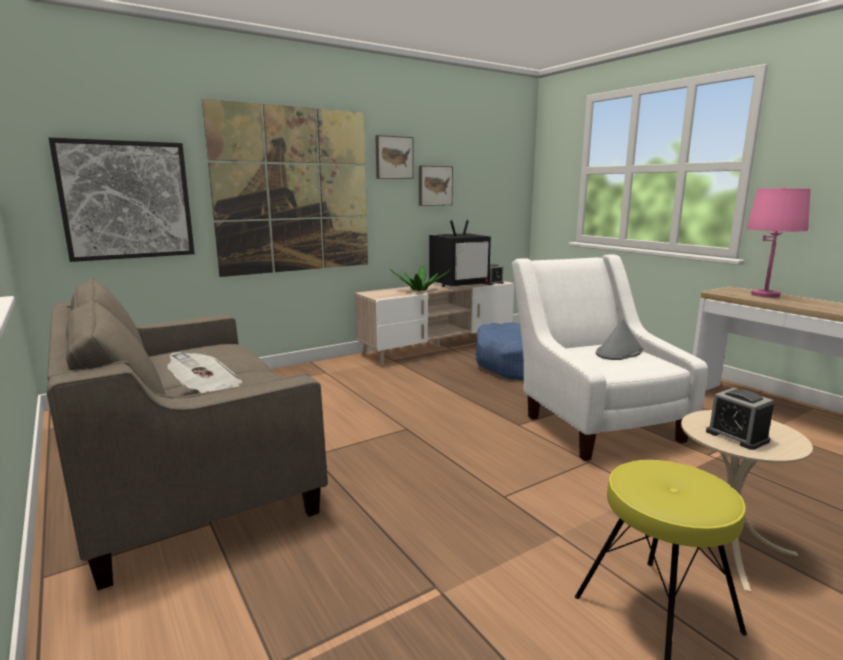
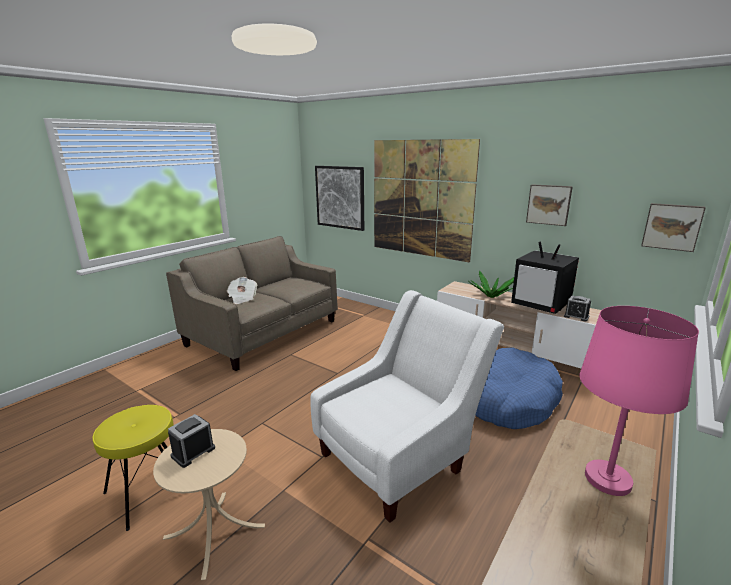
camera: 70 degrees right, 5 degrees up
(393, 157) = (505, 176): picture -> picture (672, 226)
(619, 352) = (399, 405): grey hat -> none

